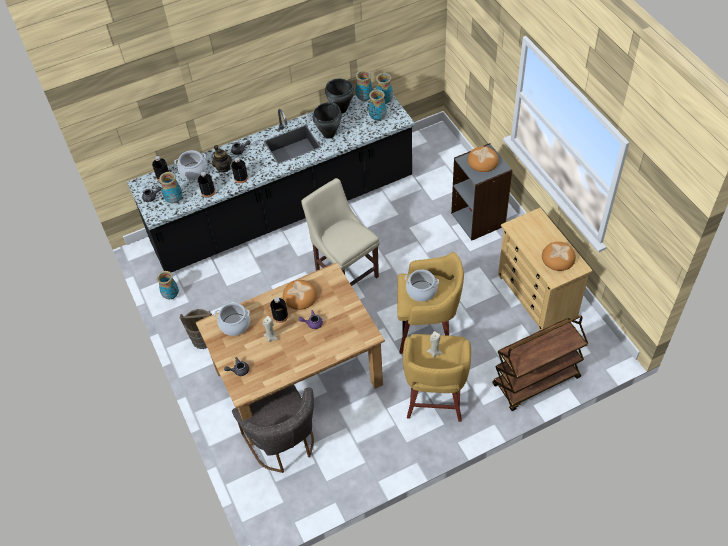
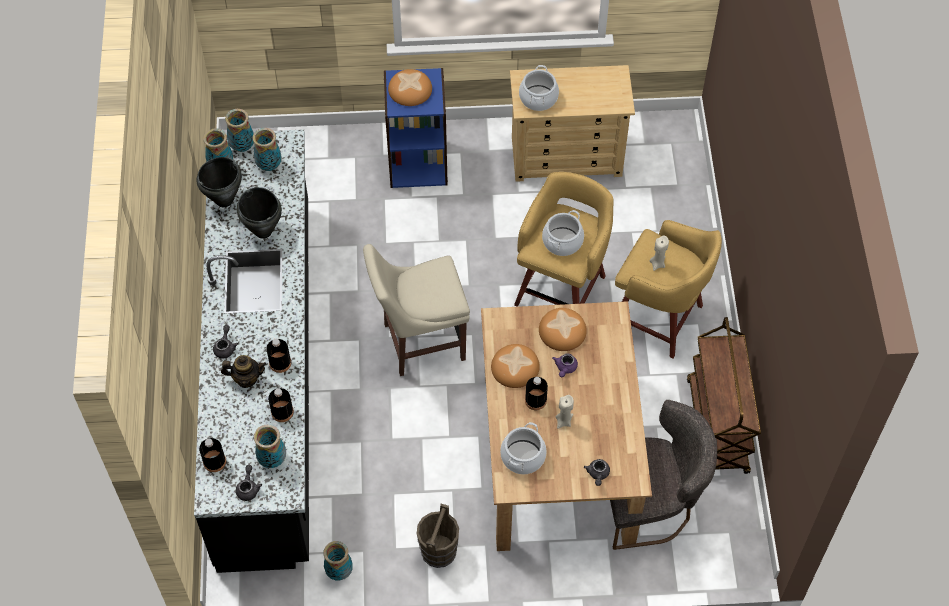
camera: 70 degrees left, 5 degrees up
(193, 171) = (229, 419): cooking pot -> cooking pot (538, 98)
(478, 219) = (418, 163): grey bookcase -> blue bookcase
(536, 382) = (684, 211): brown cart -> brown cart (717, 427)
(558, 257) = (594, 87): bread -> bread (561, 331)

